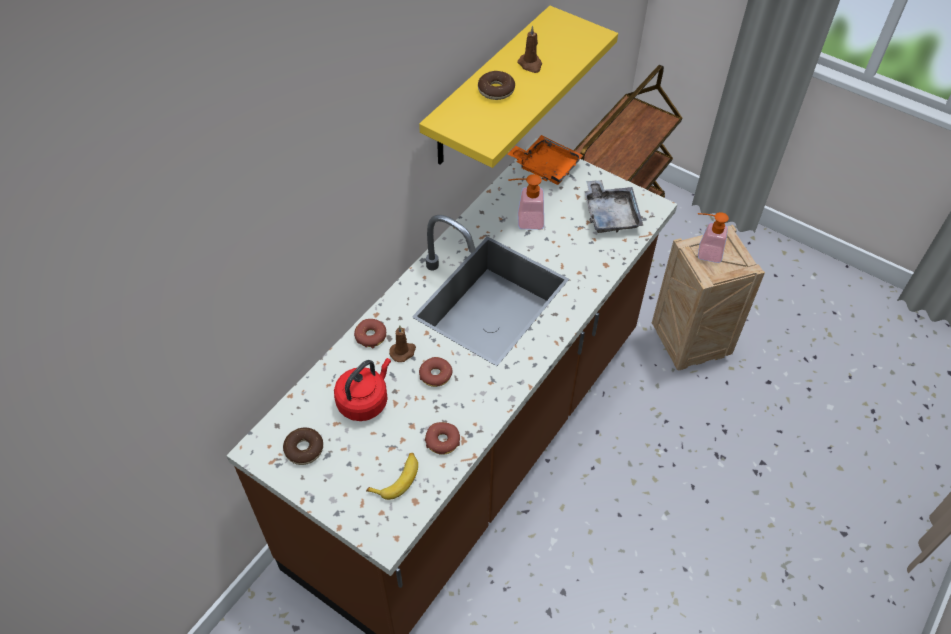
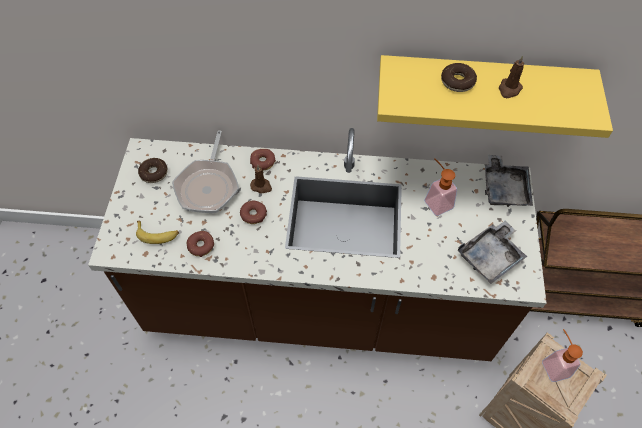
camera: 60 degrees right, 5 degrees up
(364, 401) = (208, 185): red kettle -> frying pan
(546, 166) = (504, 188): orange tray -> grey tray

